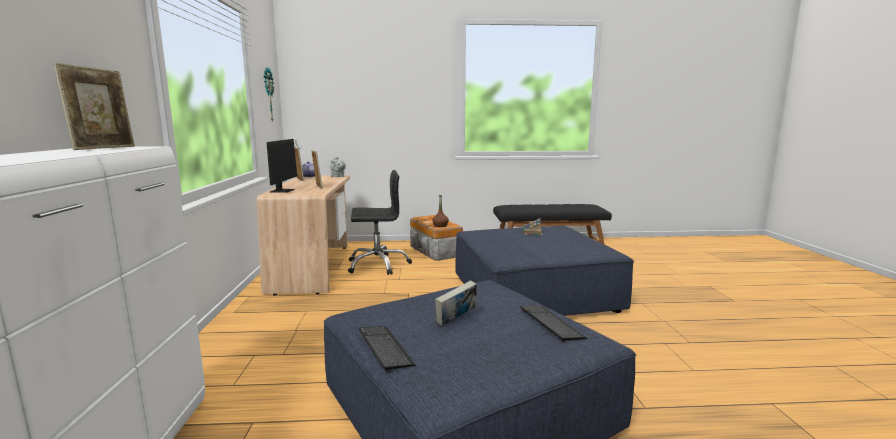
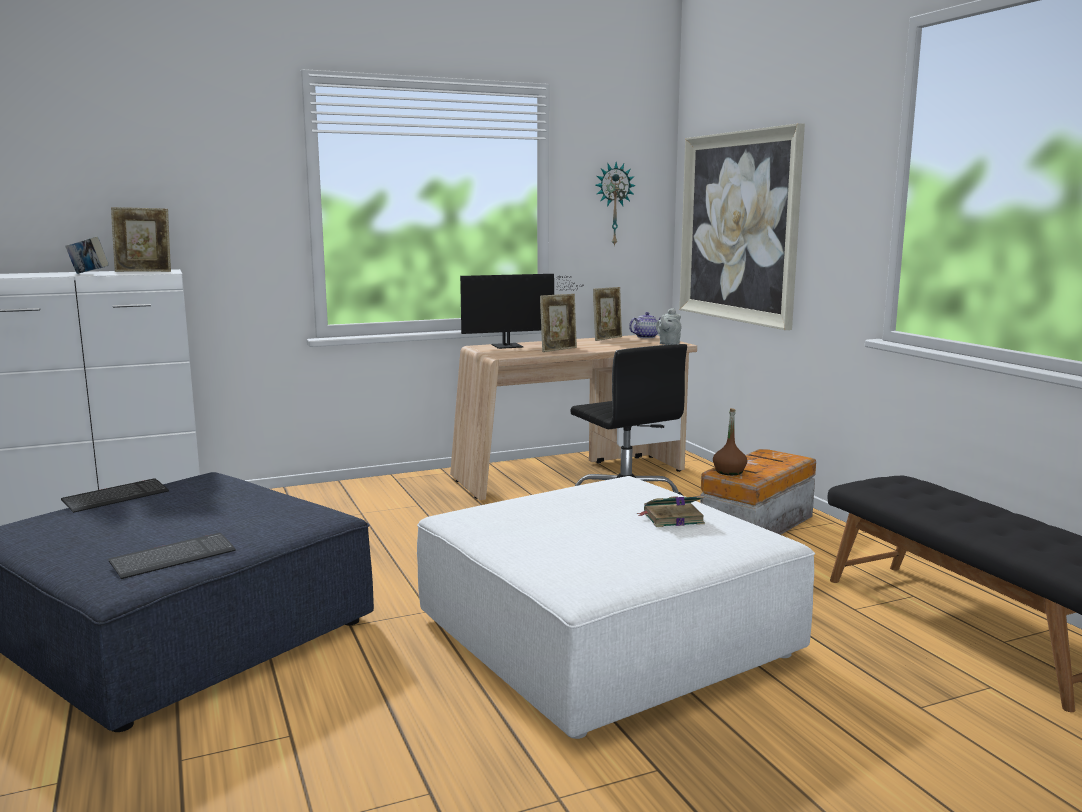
camera: 70 degrees right, 0 degrees up
(349, 109) = (738, 227): none -> picture
(456, 320) = (189, 515): book -> book (89, 274)
(534, 293) = (606, 636): blue ottoman -> white ottoman

